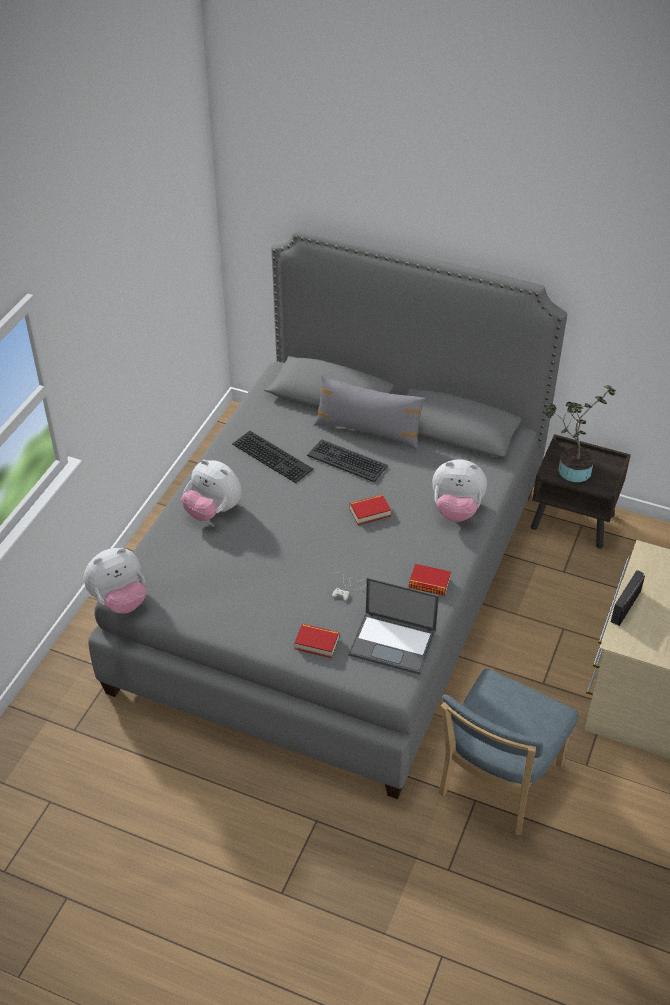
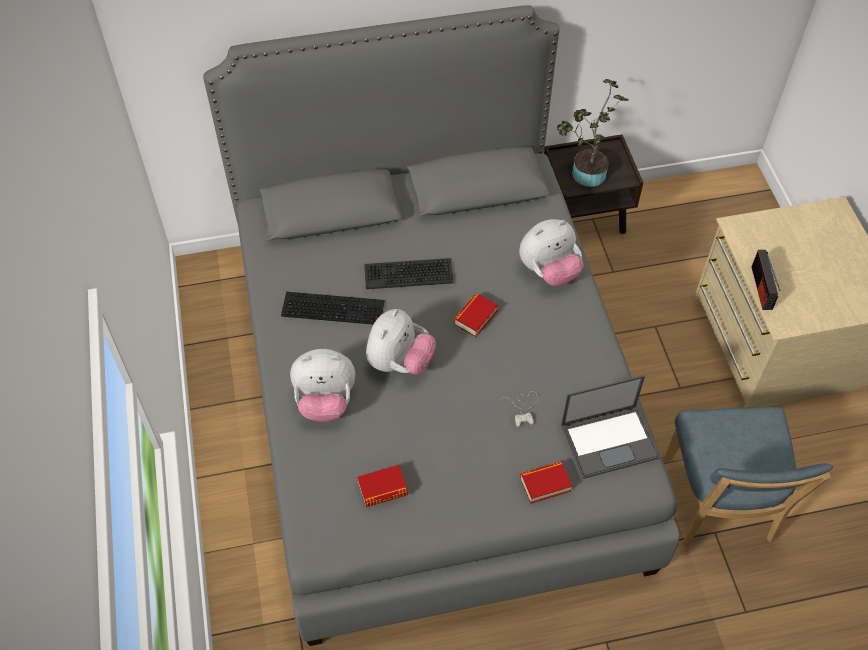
camera: 35 degrees left, 10 degrees up
(120, 600) = (316, 558): plush toy -> plush toy (399, 362)
(368, 431) = (401, 231): grey pillow -> none
(429, 583) = (589, 360): book -> book (382, 489)

